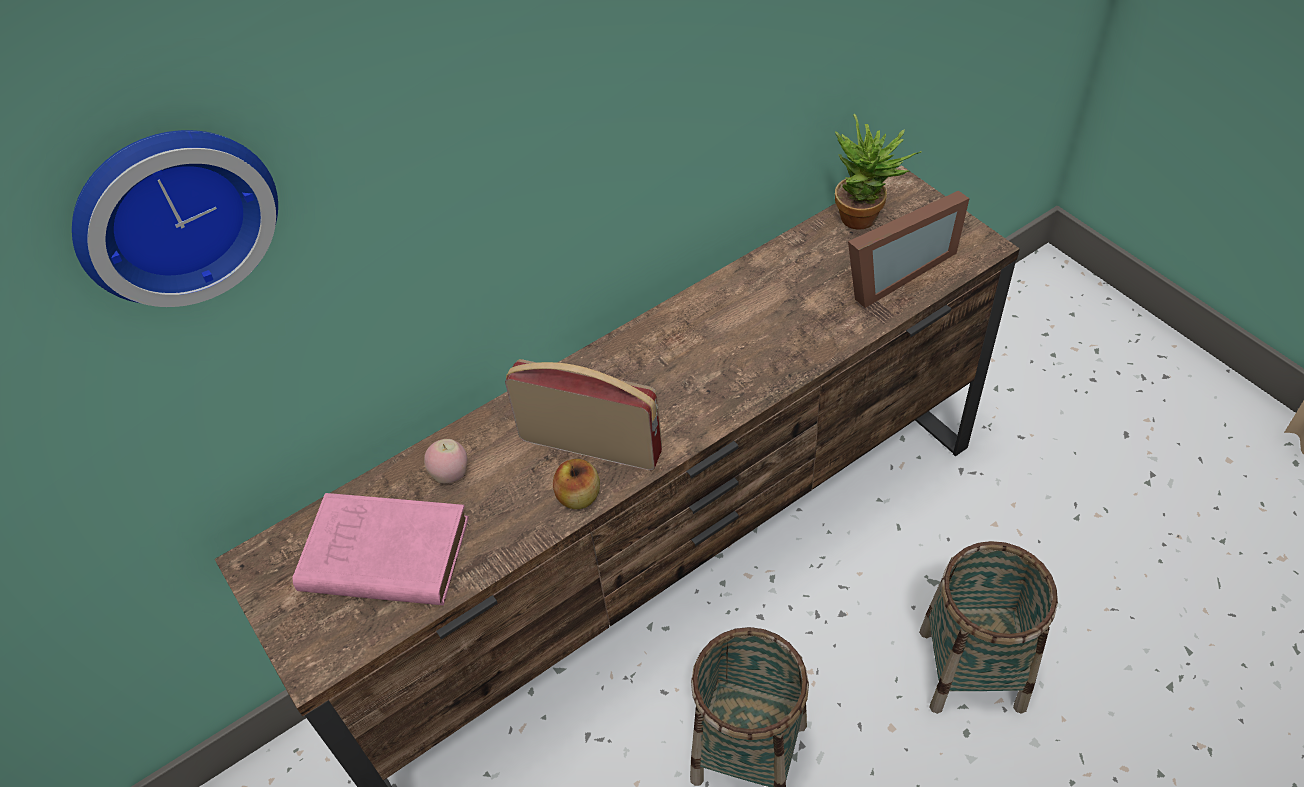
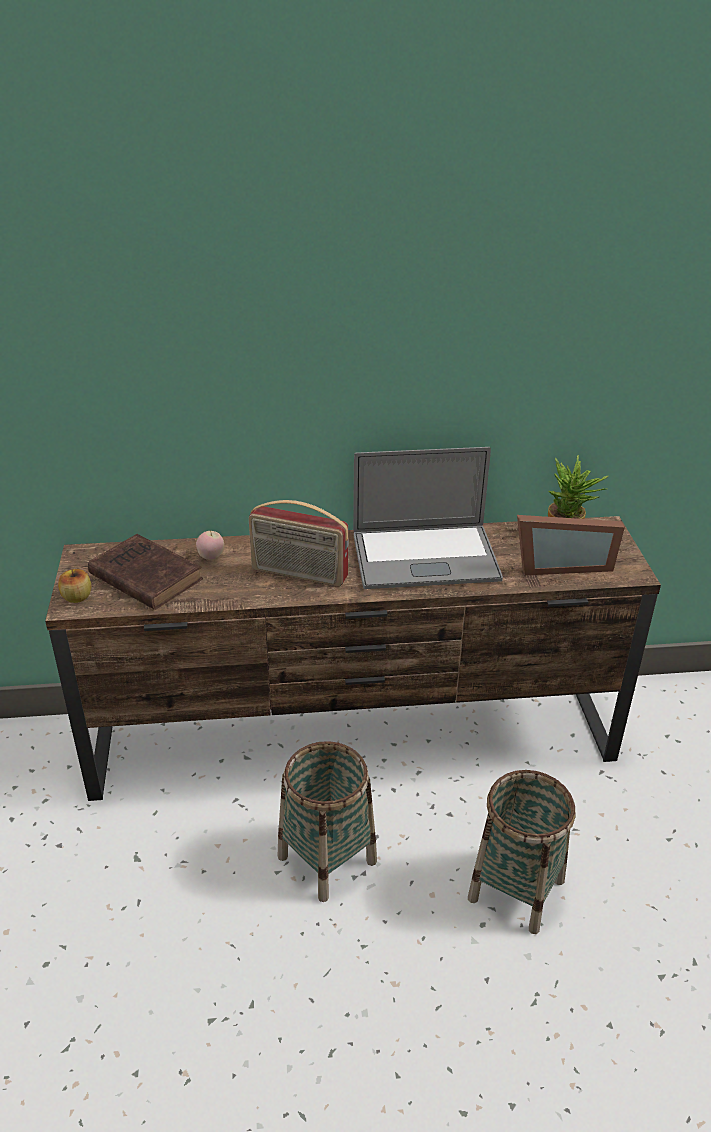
camera: 25 degrees right, 15 degrees down
(173, 211) = (106, 313): wall clock -> none
(381, 554) = (144, 576): pink book -> brown book
(578, 497) = (269, 594): apple -> apple (77, 597)
(591, 444) = (299, 574): radio -> radio turned 150 degrees clockwise
(728, 337) = (425, 557): none -> laptop

